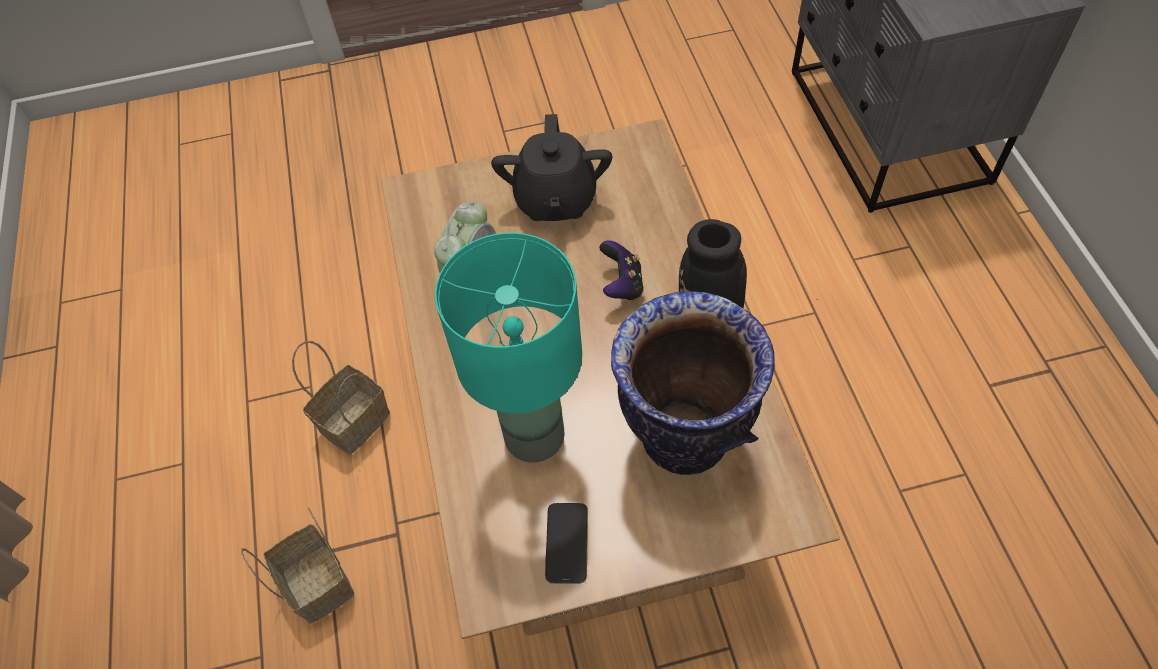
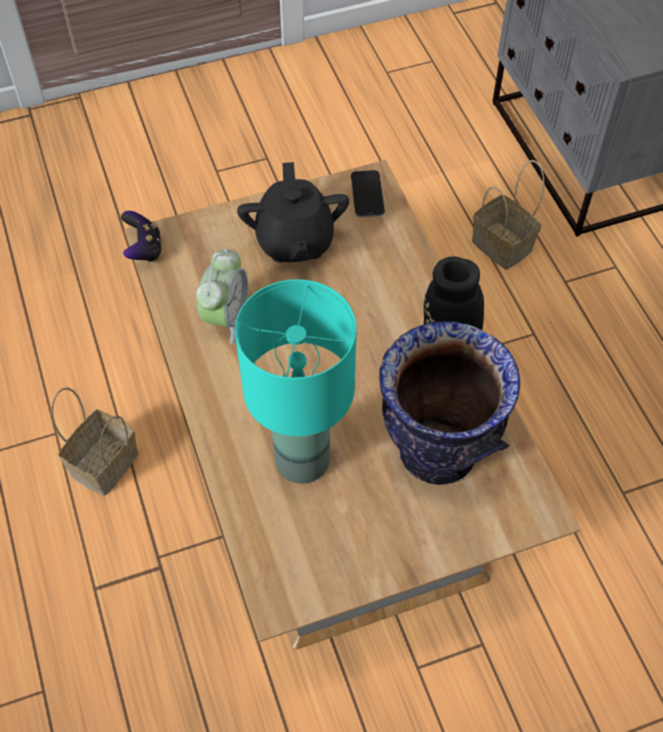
camera: 10 degrees left, 0 degrees up
(320, 584) = (92, 619): basket -> basket (504, 246)
(566, 543) = (343, 552): phone -> phone (367, 194)
(622, 285) = (366, 318): game controller -> game controller (144, 250)

